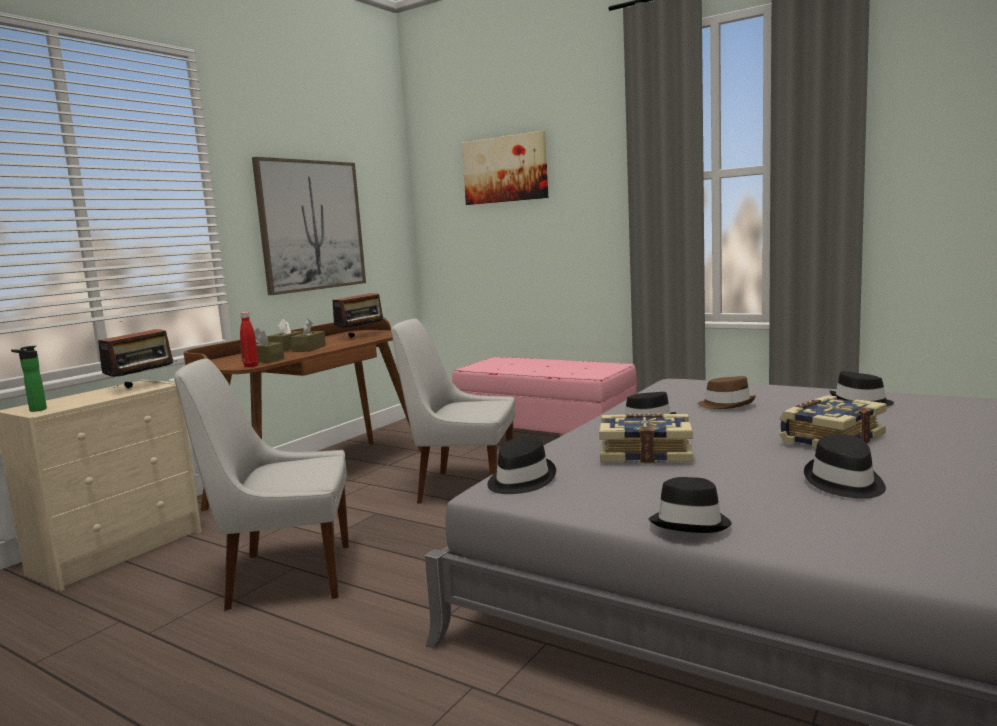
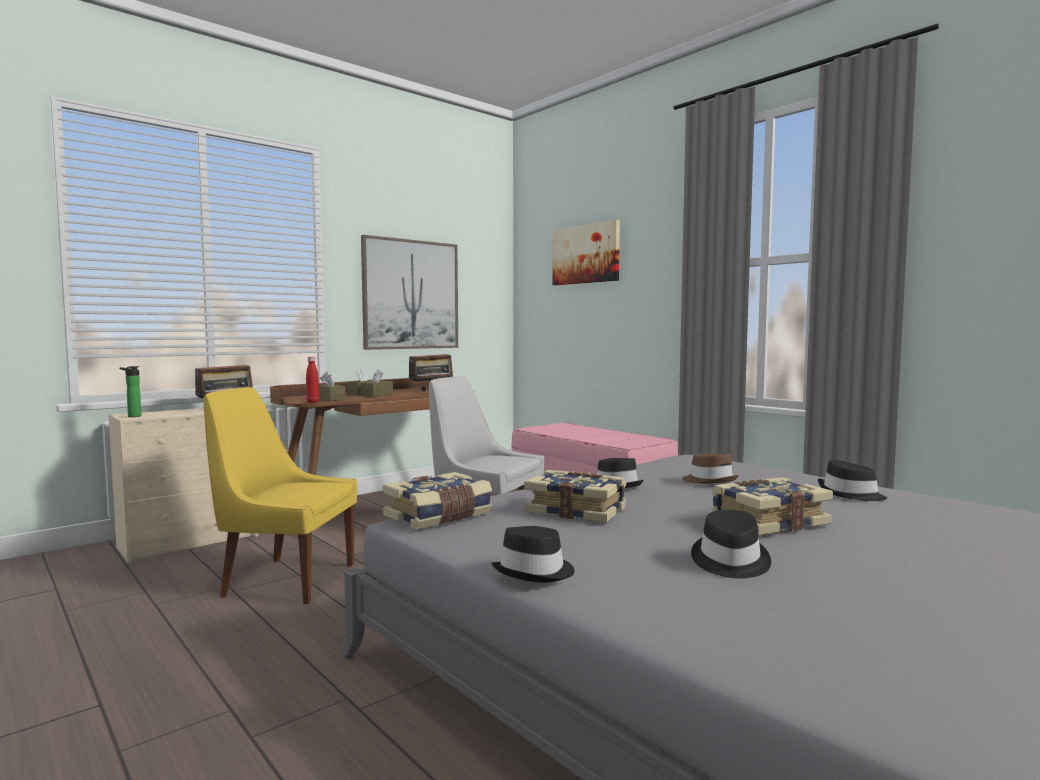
camera: 15 degrees right, 5 degrees down
(285, 576) = (285, 580): white chair -> yellow chair
(520, 480) = (439, 516): black hat -> book

